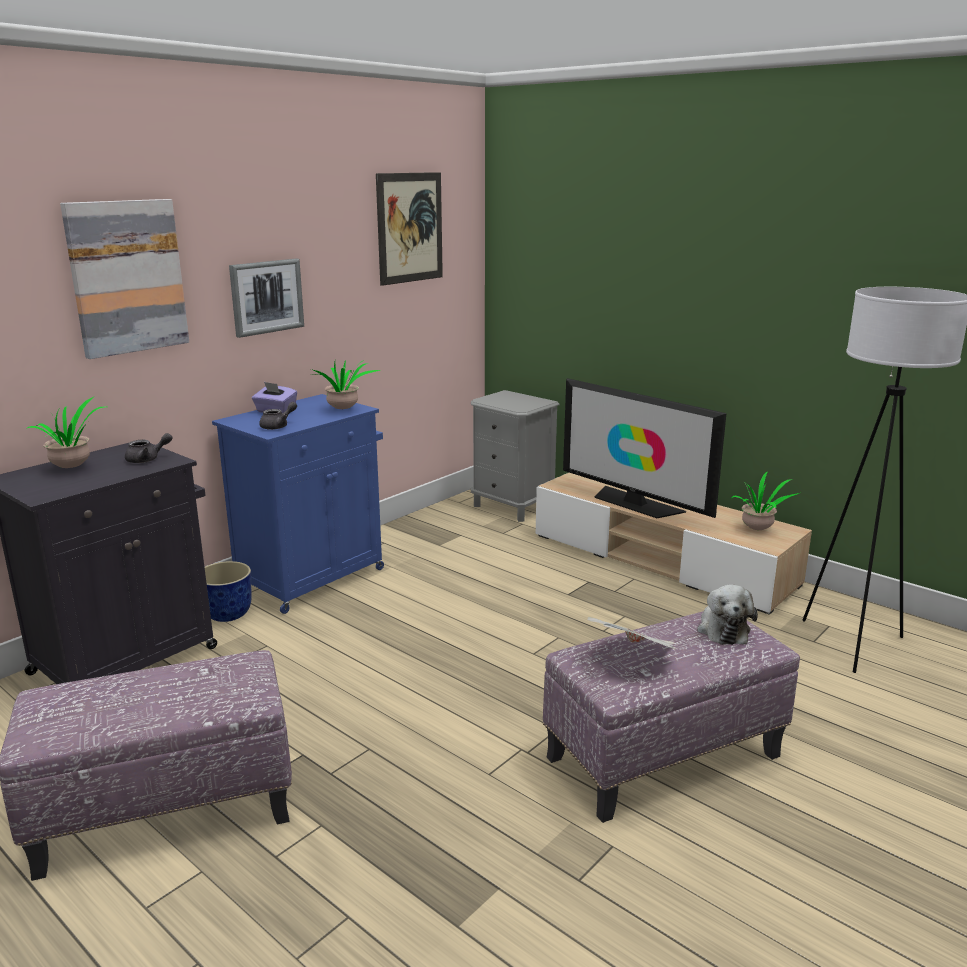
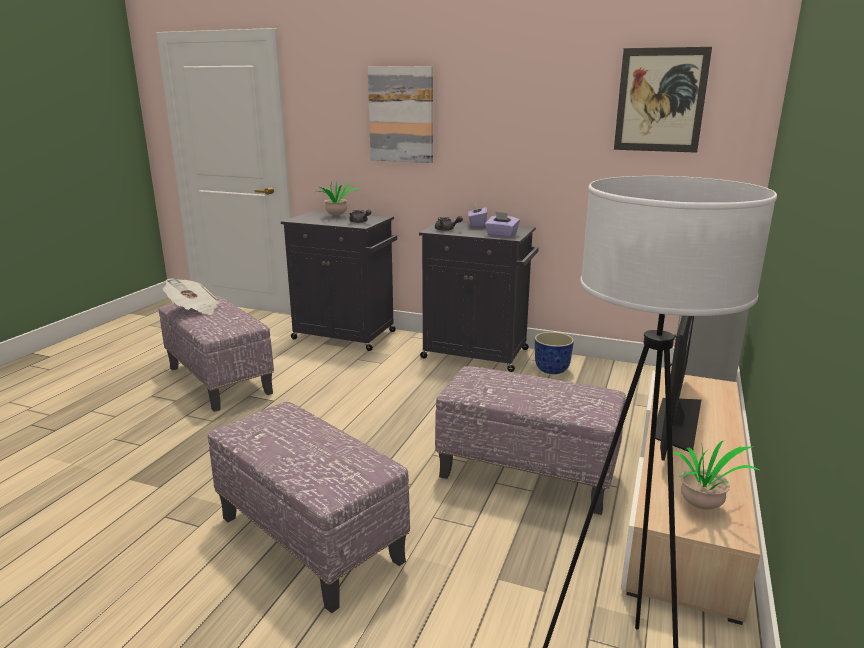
camera: 70 degrees right, 0 degrees up
(228, 614) = (409, 344): planter -> planter (552, 370)
(266, 297) = (498, 142): picture -> none
(312, 577) = (477, 354): blue cabinet -> black cabinet
(343, 410) = (501, 235): potted plant -> purple tissue box
(595, 611) = (527, 473): none -> ottoman
(635, 655) = (282, 428): newspaper -> newspaper (194, 309)
(722, 629) = (347, 465): plush toy -> none

